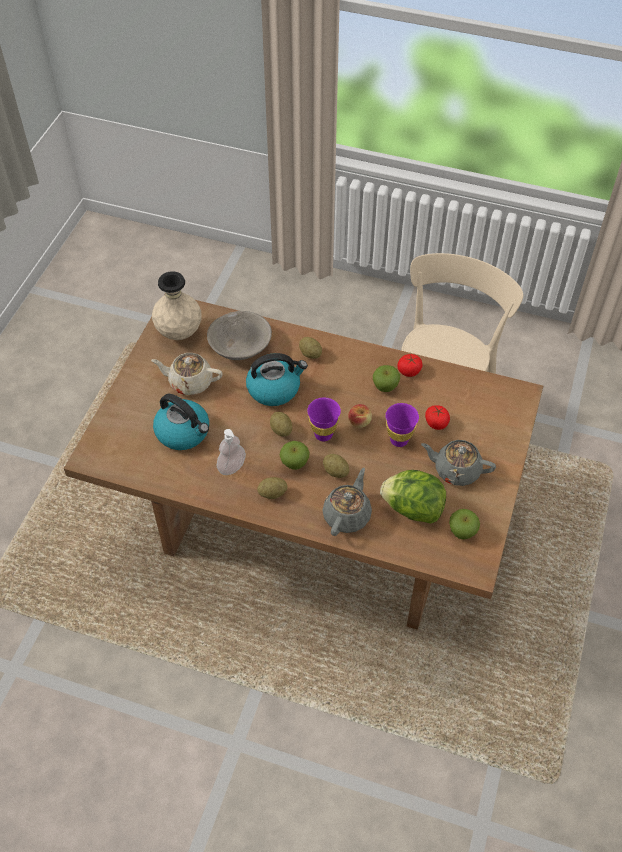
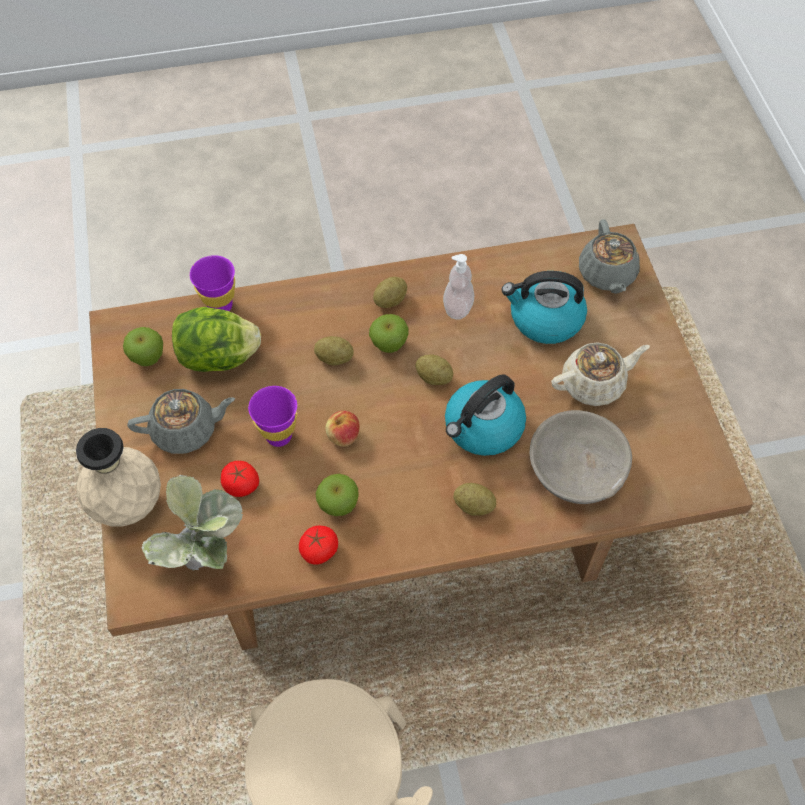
camera: 150 degrees right, 5 degrees up
(179, 333) = (672, 447): beige vase -> beige vase (129, 505)
(323, 434) = (378, 397): purple cup -> purple cup (220, 306)
(347, 515) = (291, 316): grey teapot -> grey teapot (606, 274)
(474, 392) = (208, 560): none -> potted plant

